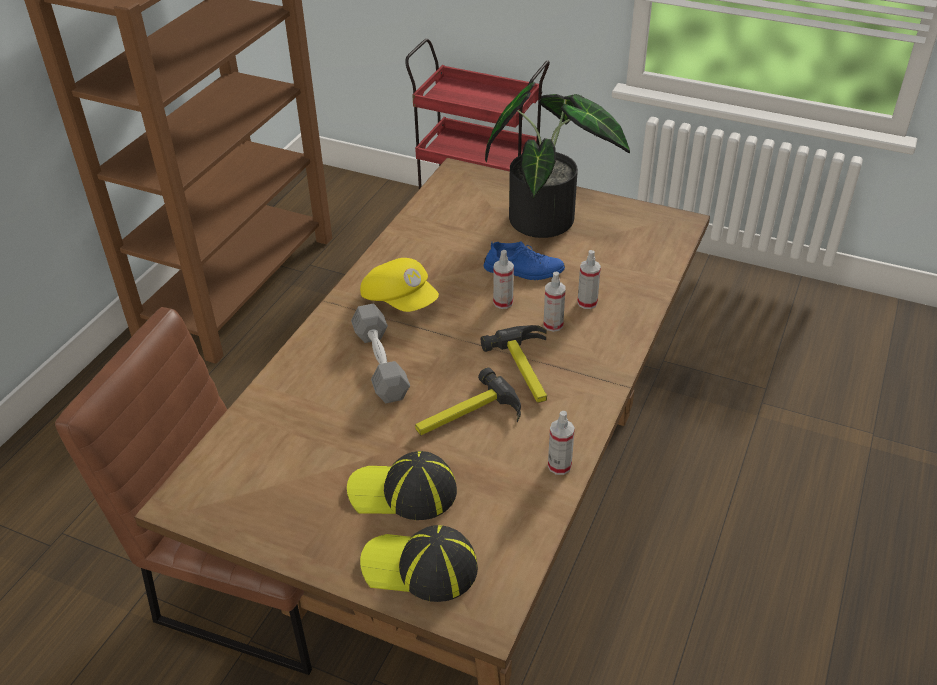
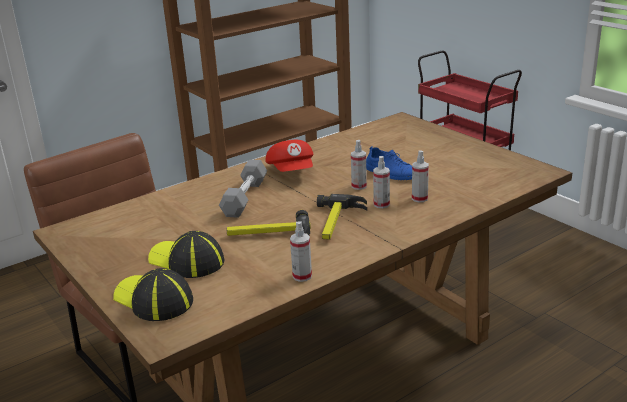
camera: 30 degrees right, 15 degrees down
(400, 300) = (292, 171): yellow cap -> red cap
(547, 217) = (440, 151): potted plant -> none

